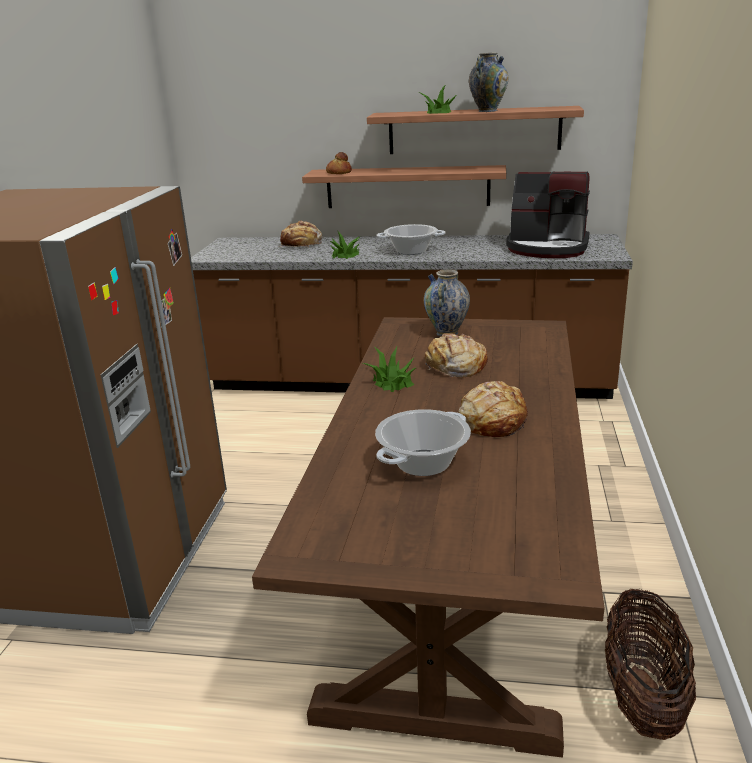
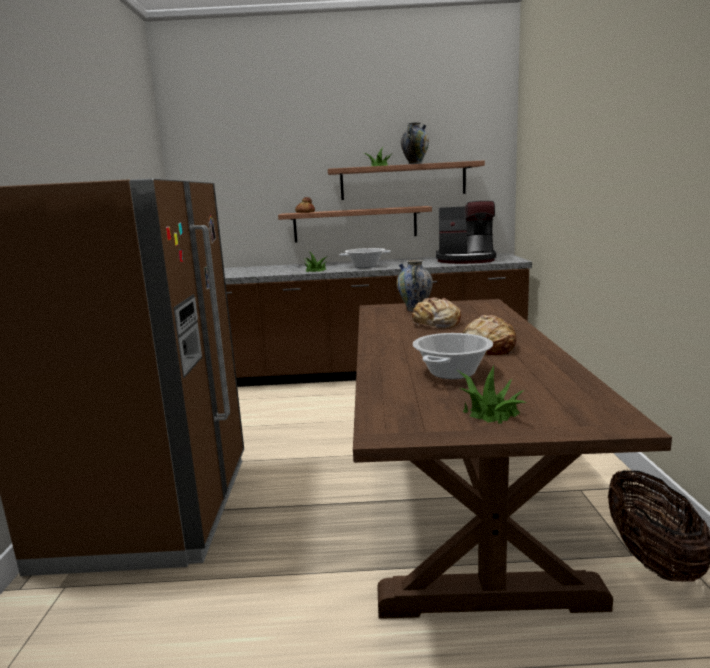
camera: 10 degrees left, 10 degrees down
(301, 245) = (277, 268): bread -> none
(392, 382) = (392, 334): potted plant -> potted plant (490, 412)

